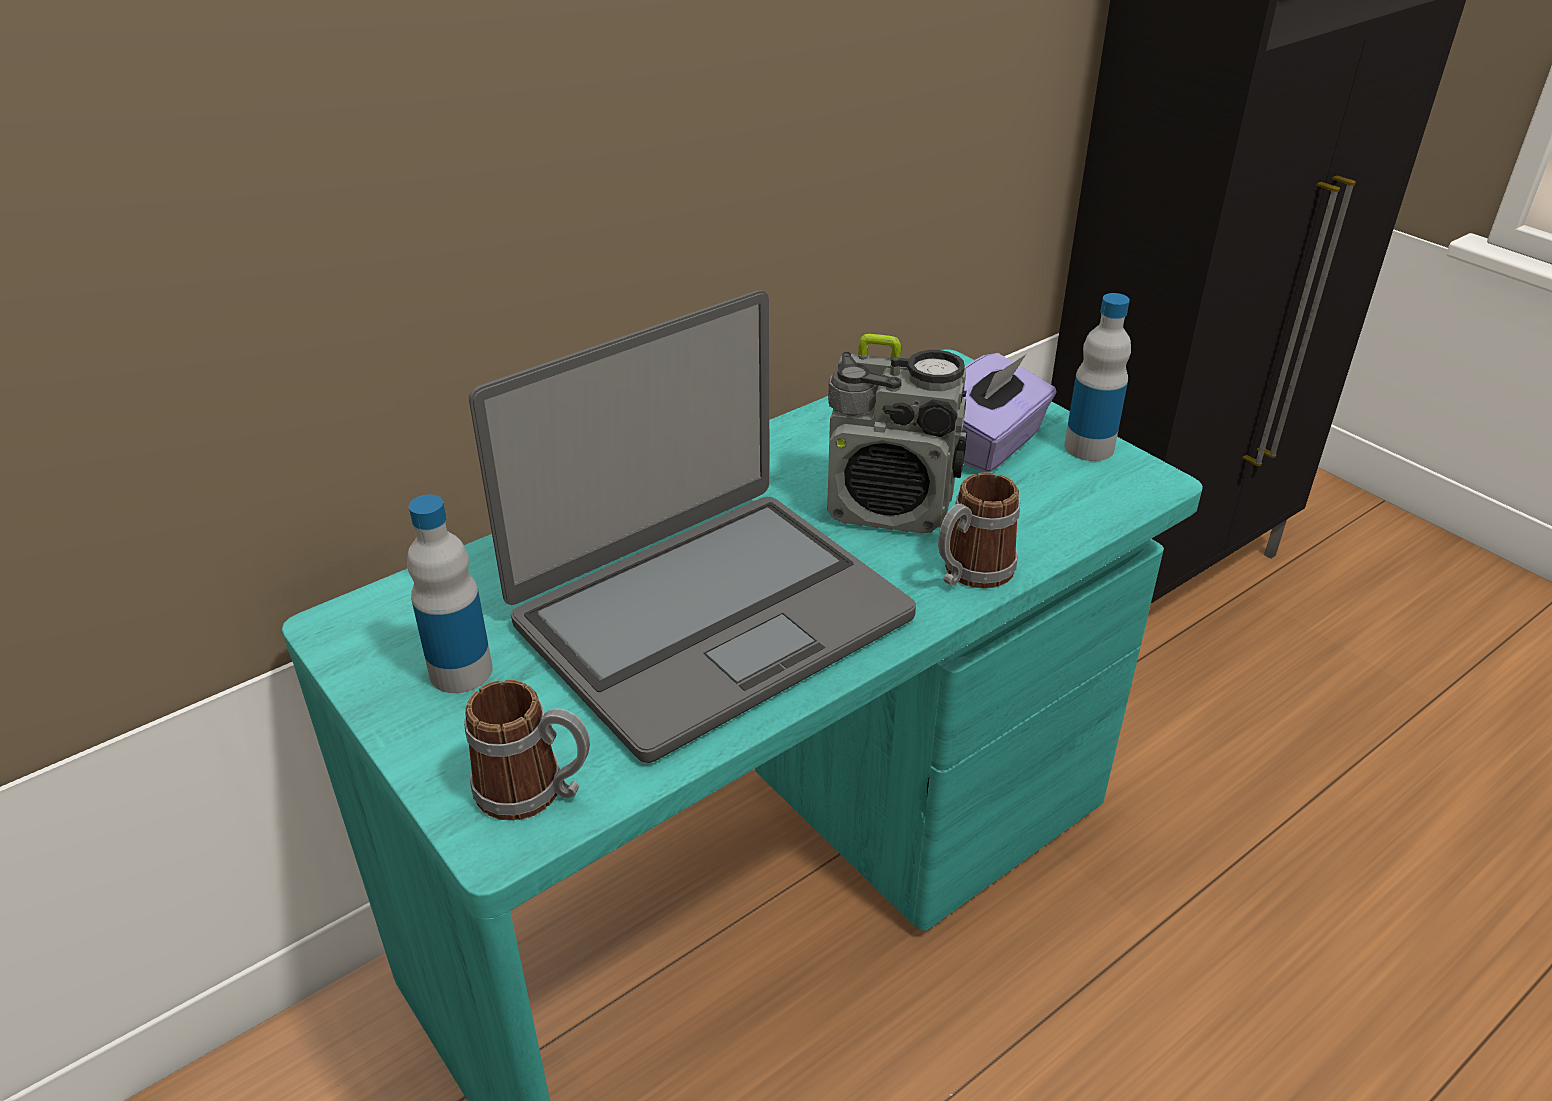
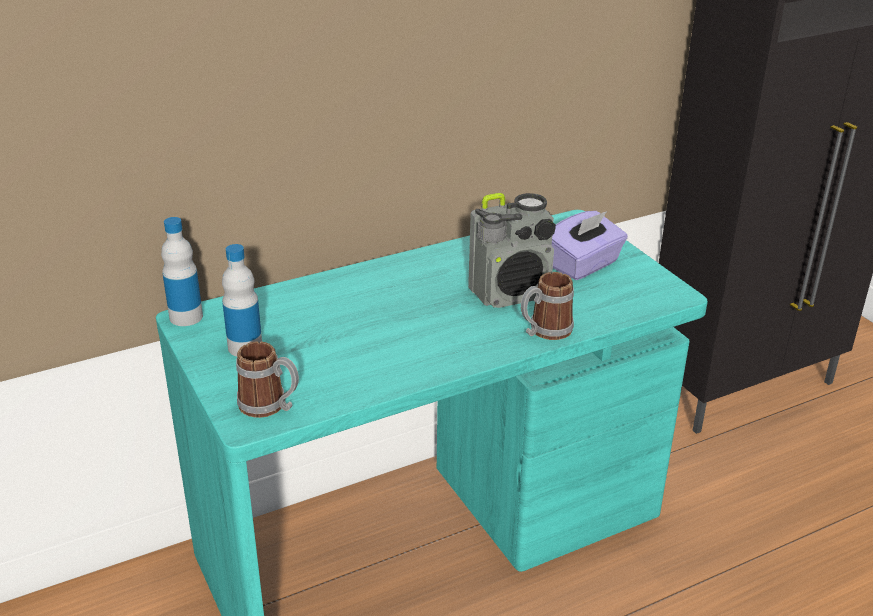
camera: 10 degrees right, 5 degrees down
(709, 618) = (387, 337): laptop -> none
(891, 508) = (511, 293): radio -> radio turned 45 degrees counterclockwise
(1089, 447) = (645, 272): bottle -> bottle (186, 317)

